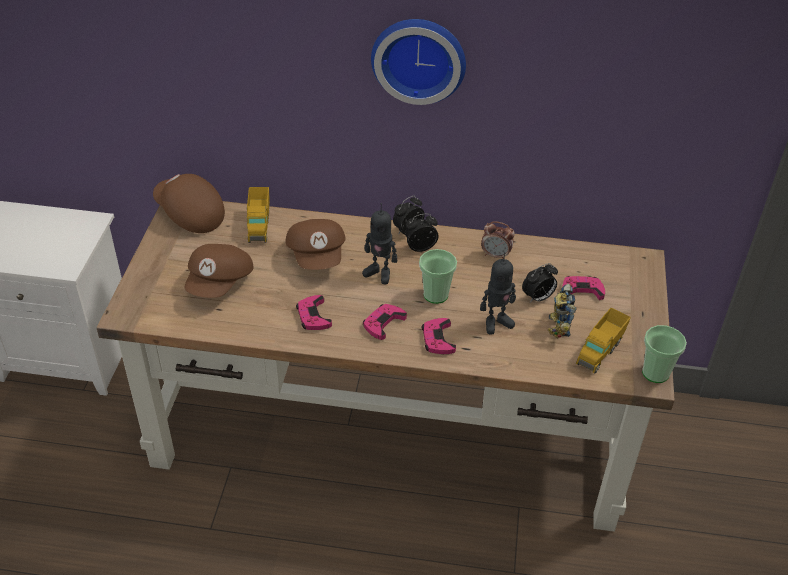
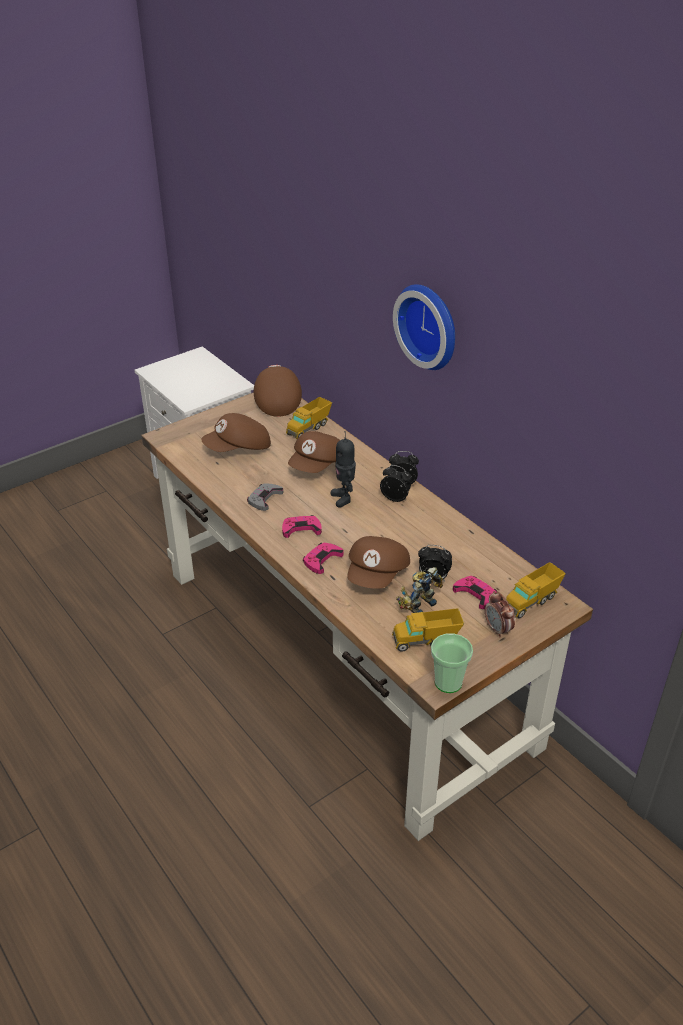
camera: 45 degrees right, 5 degrees down
(313, 316) = (264, 499): pink game controller -> grey game controller
(435, 295) = (361, 533): cup -> none
(496, 255) = (444, 533): alarm clock -> alarm clock (497, 629)
(496, 322) = (377, 575): toy robot -> brown cap
(622, 270) = (532, 601): none -> toy truck

